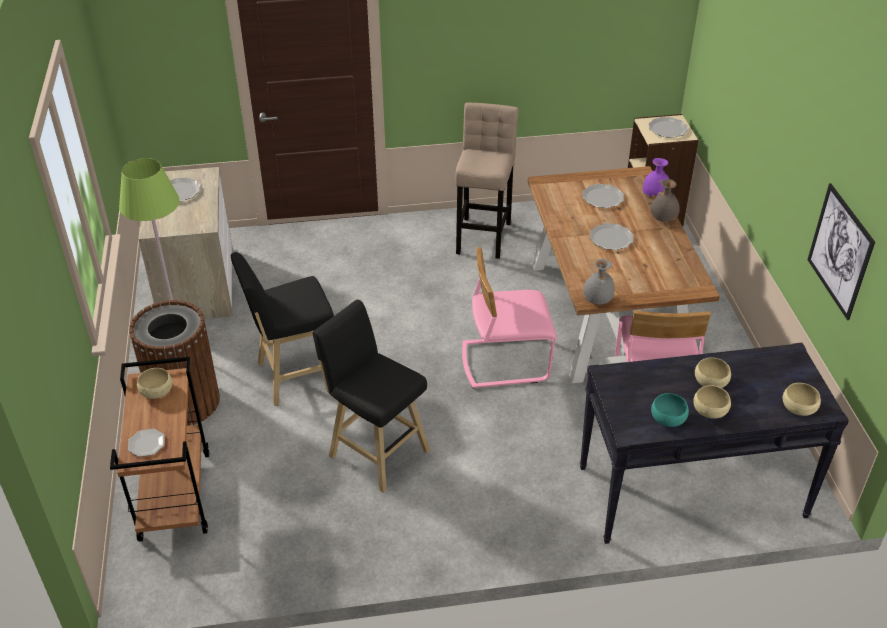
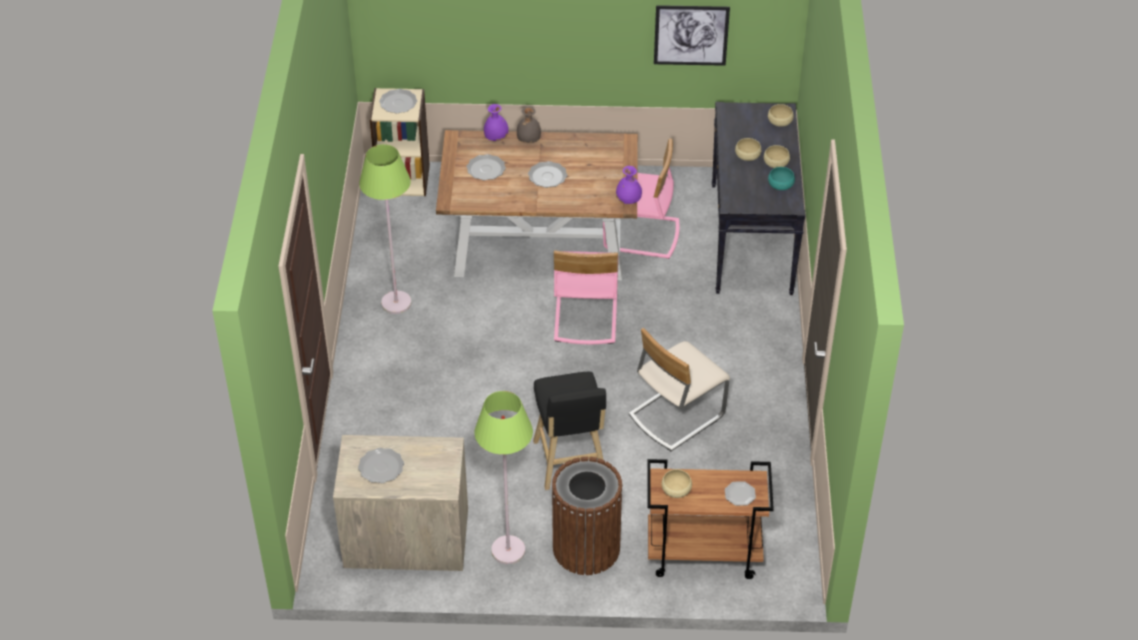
camera: 80 degrees left, 5 degrees up
(376, 451) = (676, 415): black stool -> beige chair
(483, 235) = (396, 303): beige stool -> green floor lamp
(597, 301) = (628, 201): grey vase -> purple vase

